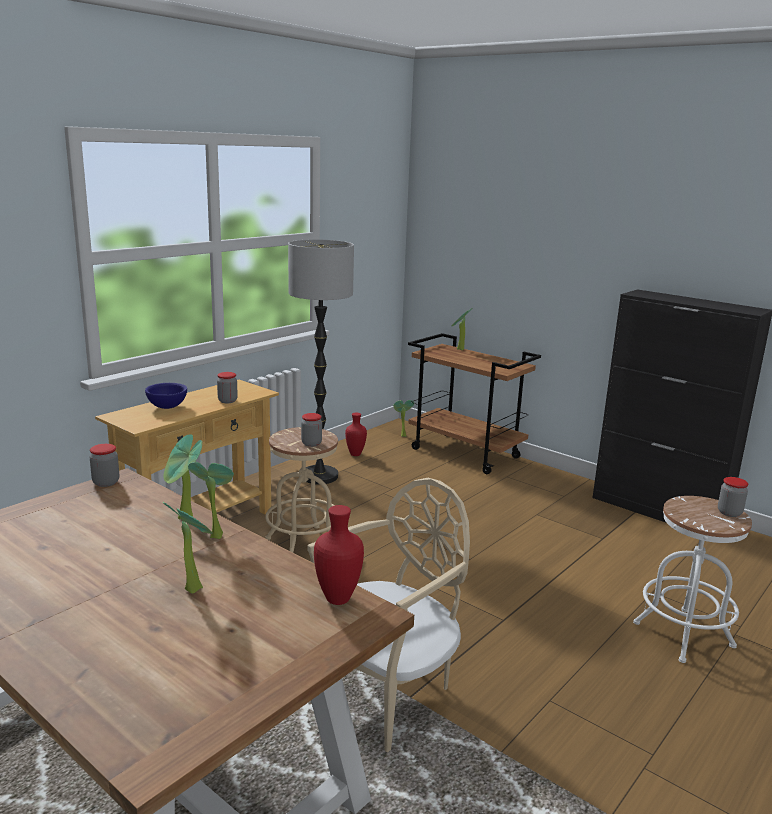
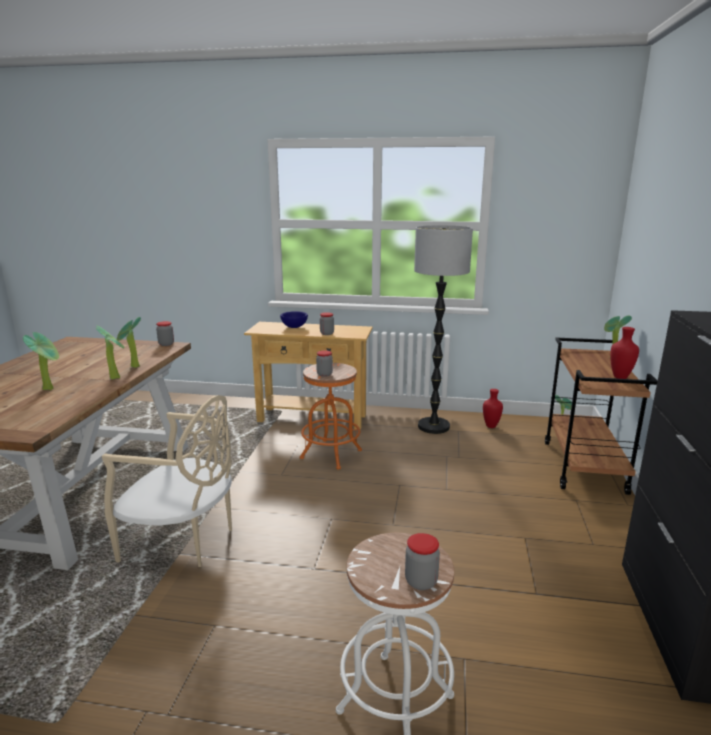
camera: 60 degrees right, 0 degrees up
(303, 545) = (331, 454): beige stool -> orange stool
(336, 599) = (46, 420): red vase -> red vase (619, 377)

